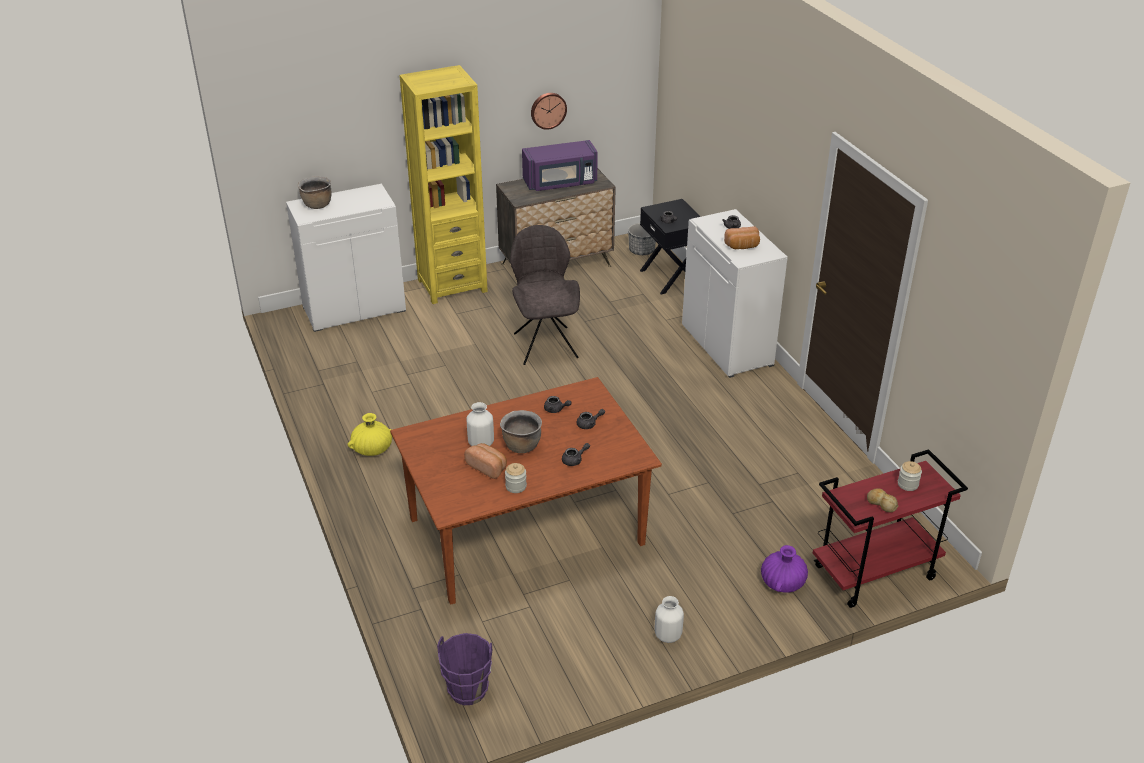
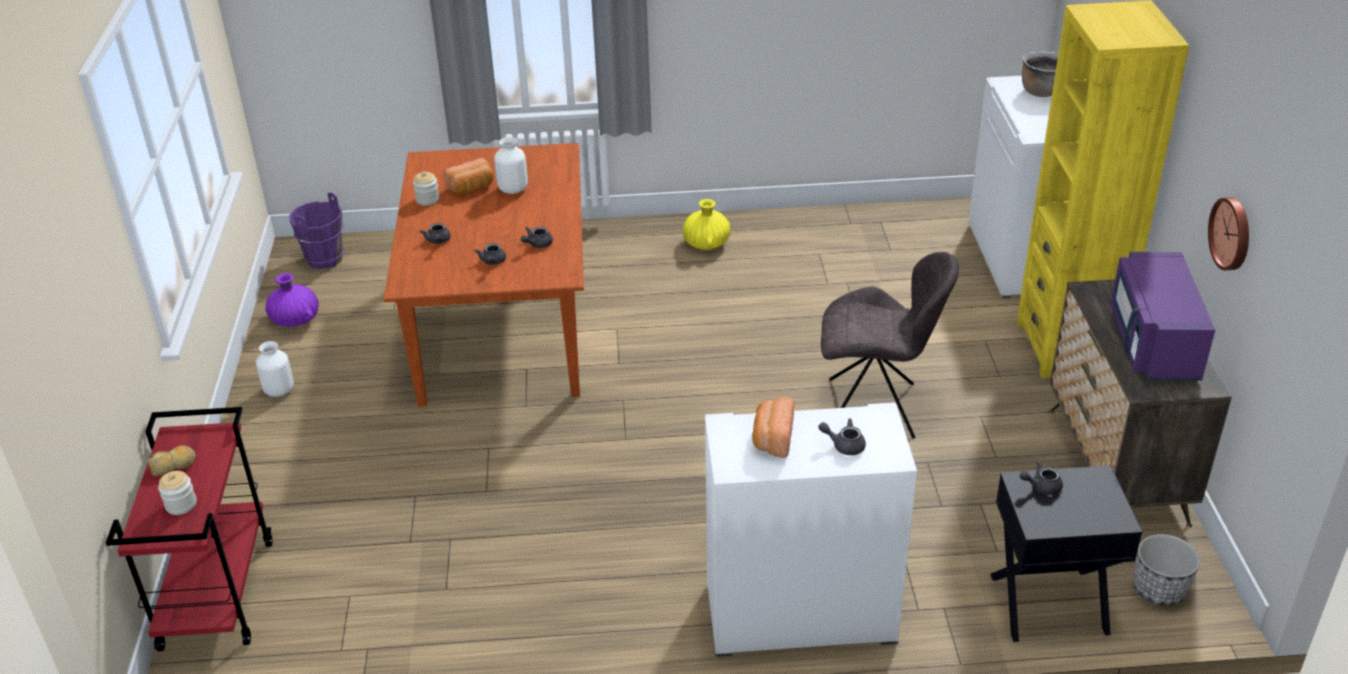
camera: 110 degrees right, 0 degrees up
(521, 445) = (490, 212): brown cooking pot -> none
(782, 583) = (273, 502): purple vase -> purple vase (295, 320)

